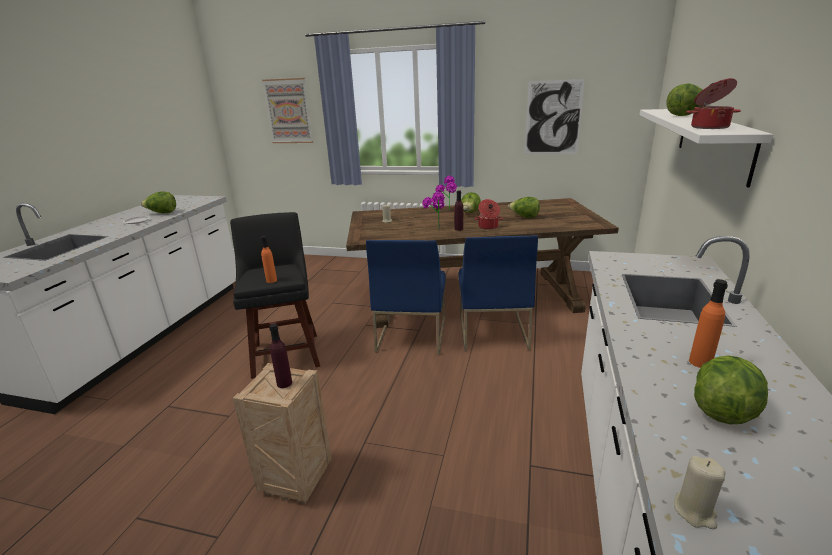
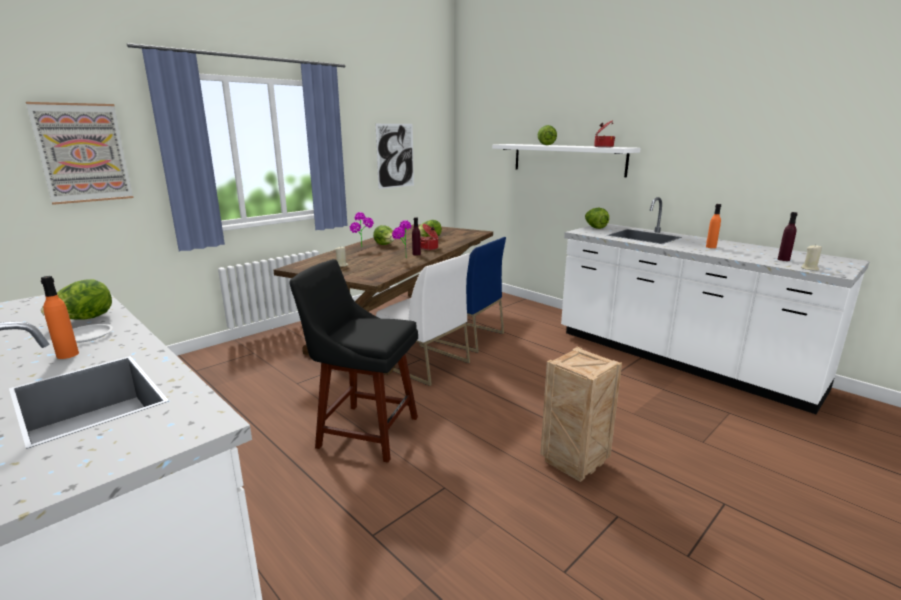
camera: 60 degrees left, 5 degrees down
(271, 280) = (389, 330): orange bottle -> orange bottle (67, 355)
(284, 383) = (586, 359): purple bottle -> purple bottle (783, 259)
(411, 335) = (424, 364): blue chair -> white chair
(723, 408) = (747, 253): lettuce -> lettuce (595, 227)

